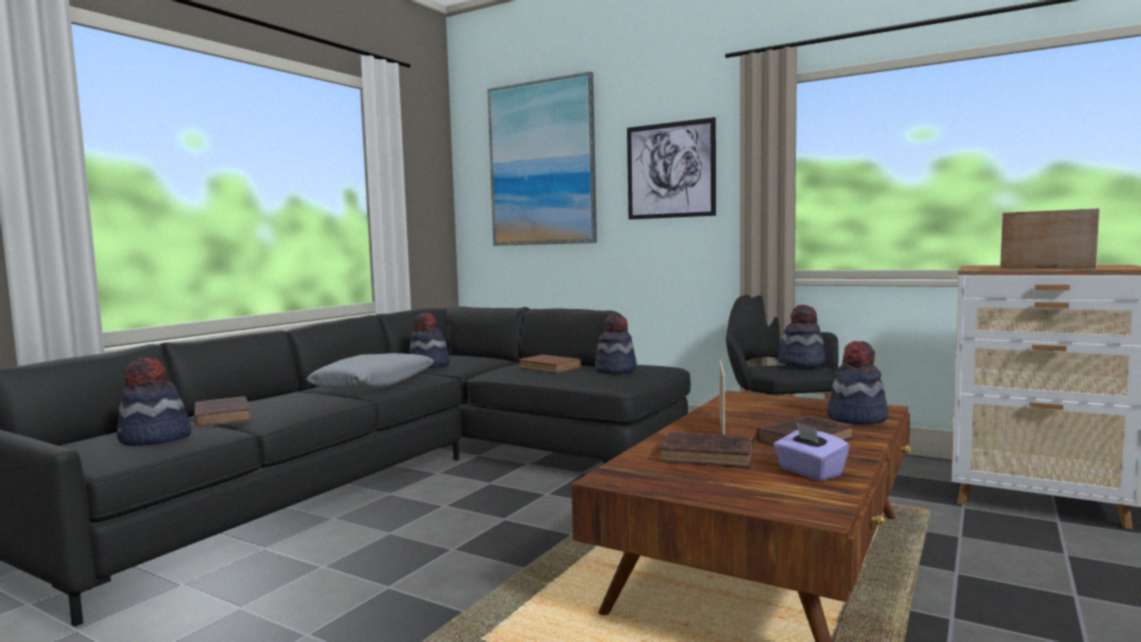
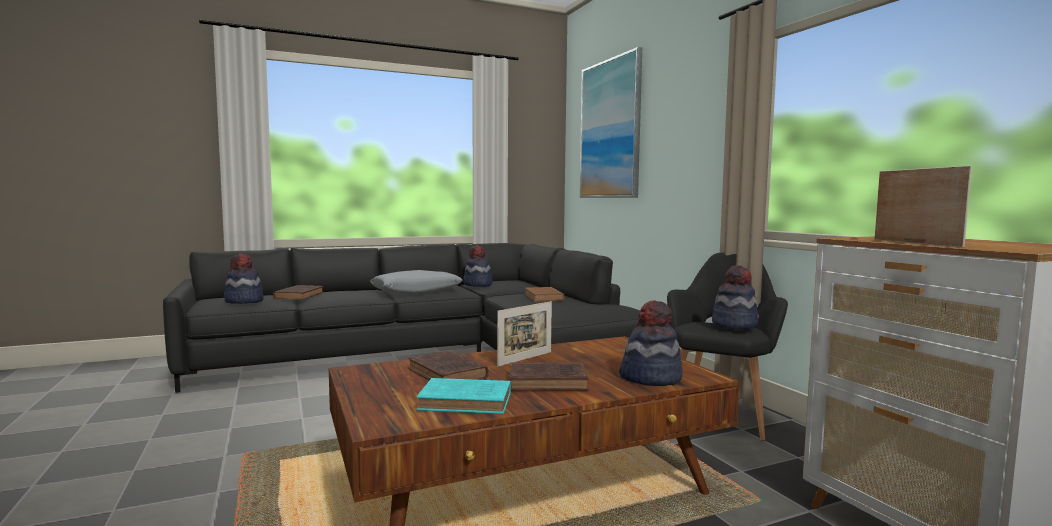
camera: 35 degrees right, 0 degrees up
(616, 370) = (580, 306): hat -> none
(670, 170) = (686, 131): picture -> none
(809, 472) = (468, 402): purple tissue box -> turquoise book

